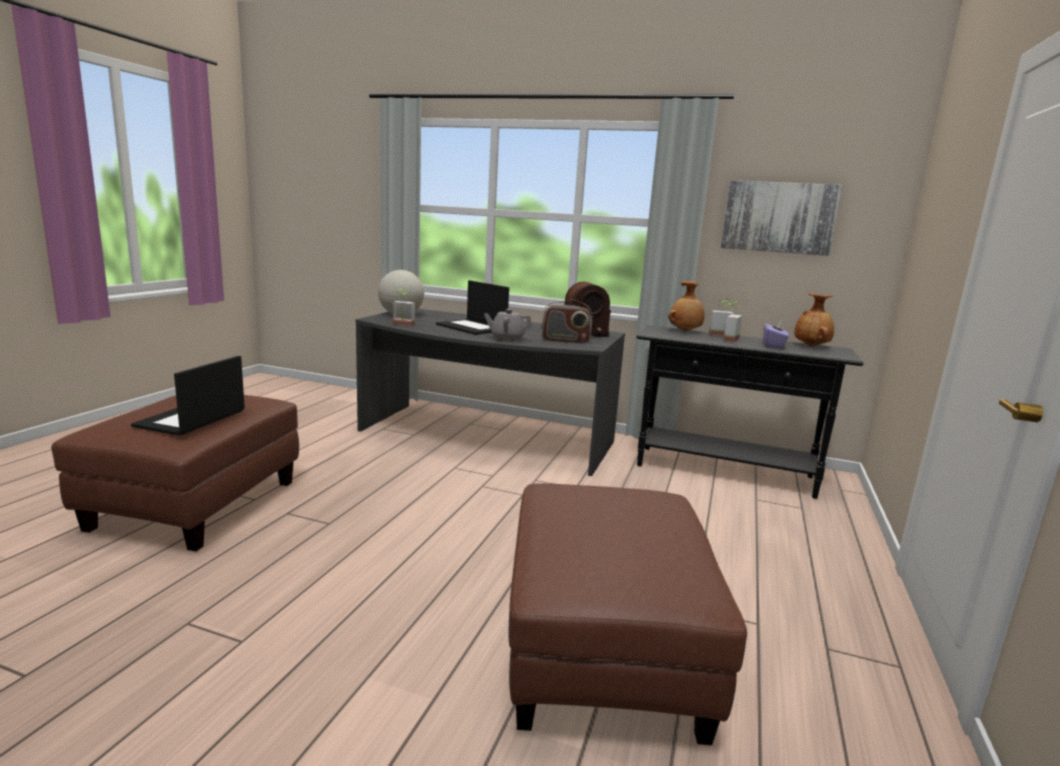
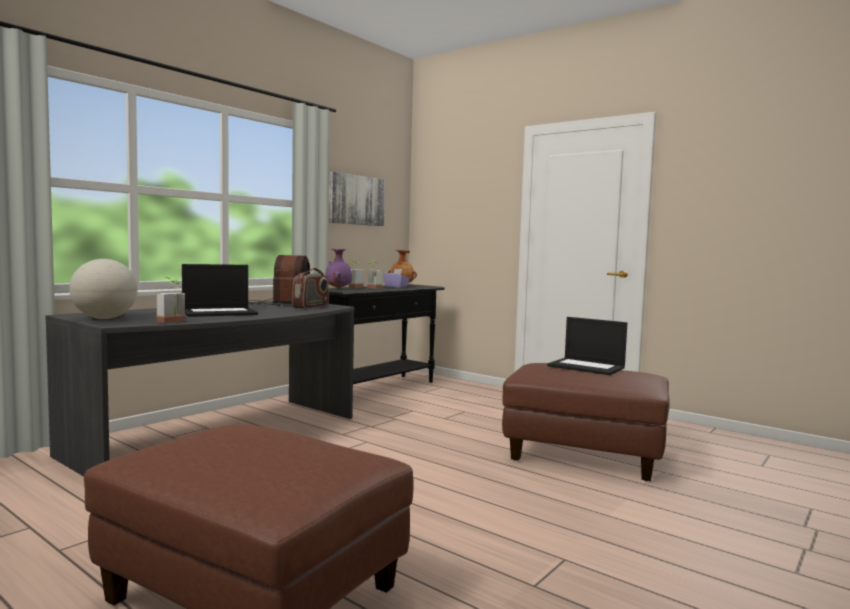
camera: 70 degrees left, 10 degrees down
(191, 419) = (297, 449): laptop -> laptop (587, 367)
(507, 339) = (287, 312): grey teapot -> none
(685, 331) = (339, 288): brown vase -> purple vase

